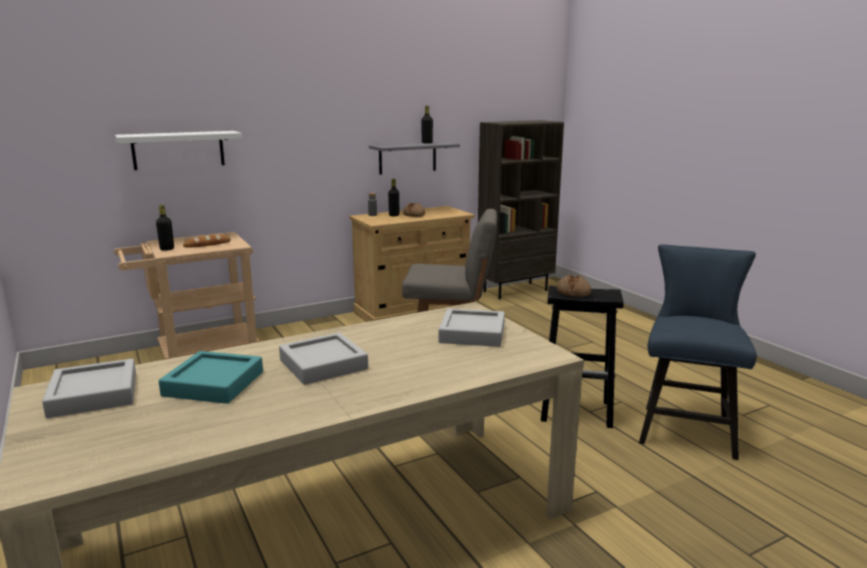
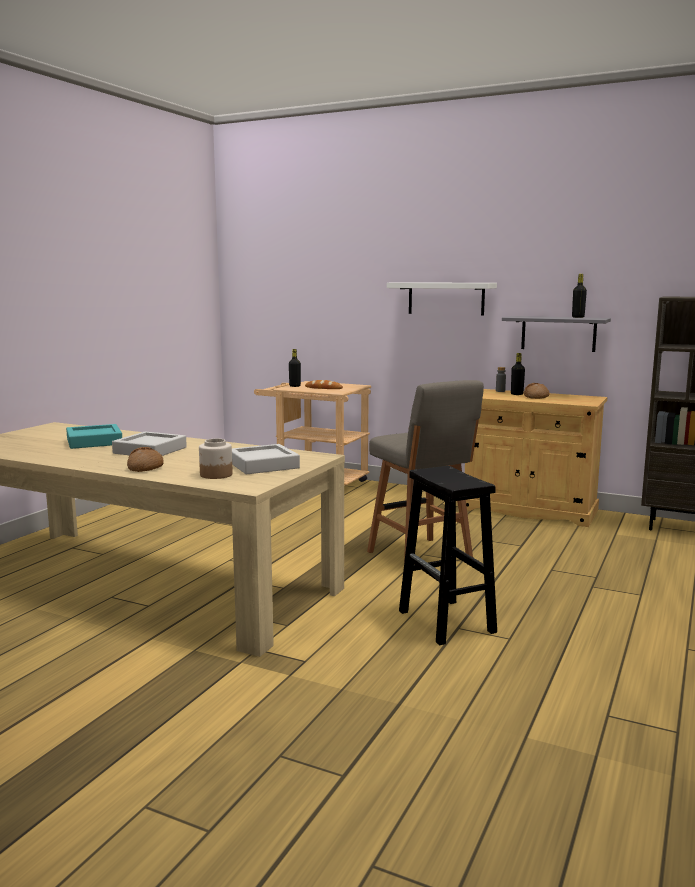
camera: 55 degrees right, 5 degrees down
(94, 394) = (58, 431): grey tray -> none
(178, 150) = (337, 308): white shelf -> white shelf (446, 298)
(485, 357) = (216, 475): none -> jar
(573, 292) = (444, 474): bread -> bread (145, 467)
(686, 427) = (507, 684): blue chair -> none

